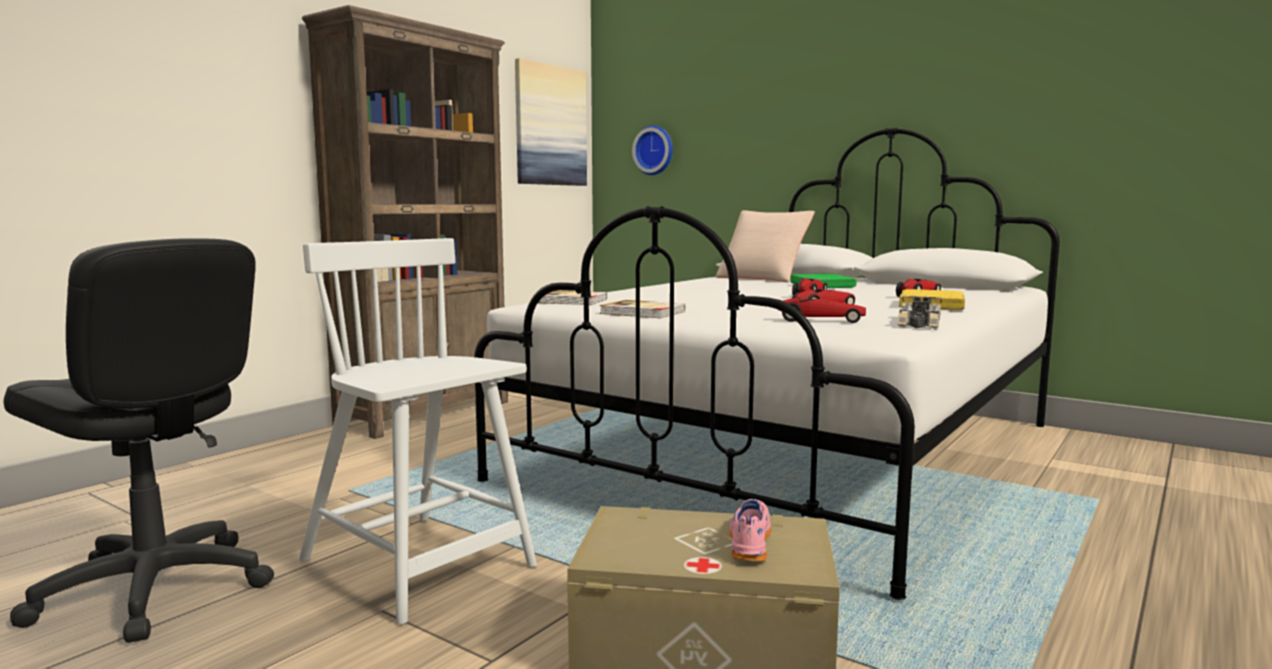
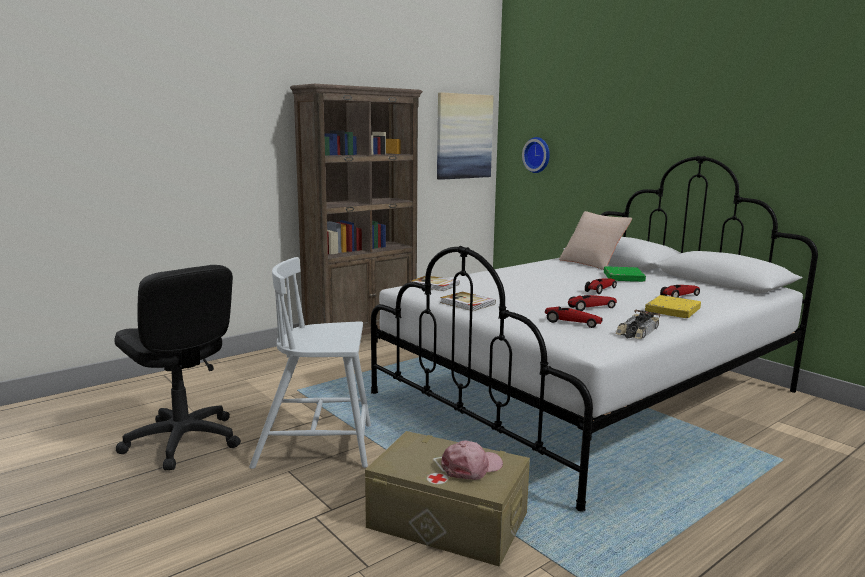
camera: 15 degrees right, 5 degrees up
(419, 565) = (317, 446): white chair -> white chair turned 60 degrees counterclockwise
(748, 542) = (472, 467): pink shoe -> pink cap

